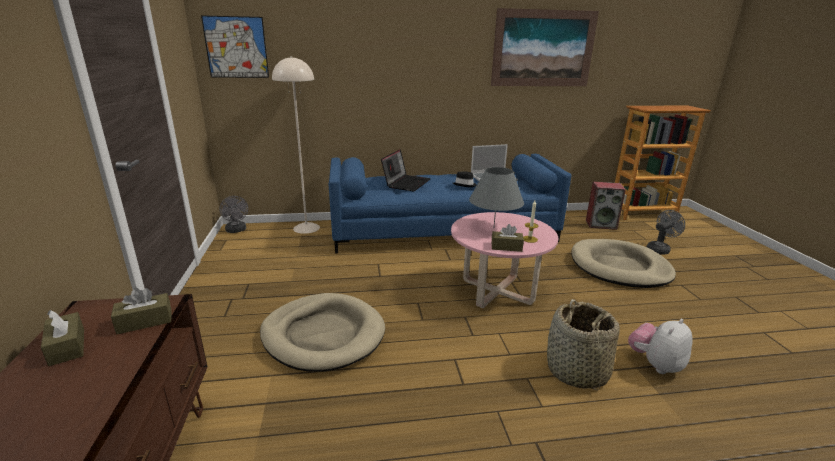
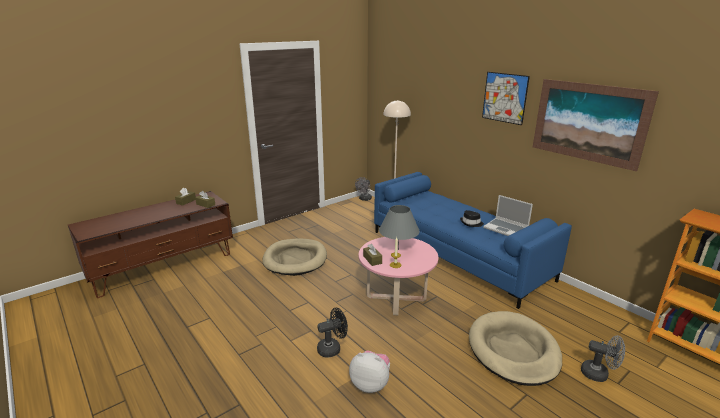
camera: 60 degrees right, 0 degrees up
(236, 47) = (383, 89): picture -> picture (504, 98)
(406, 183) = (439, 205): laptop -> none
(577, 371) = (332, 348): basket -> black fan
(601, 224) = (603, 327): speaker -> none

